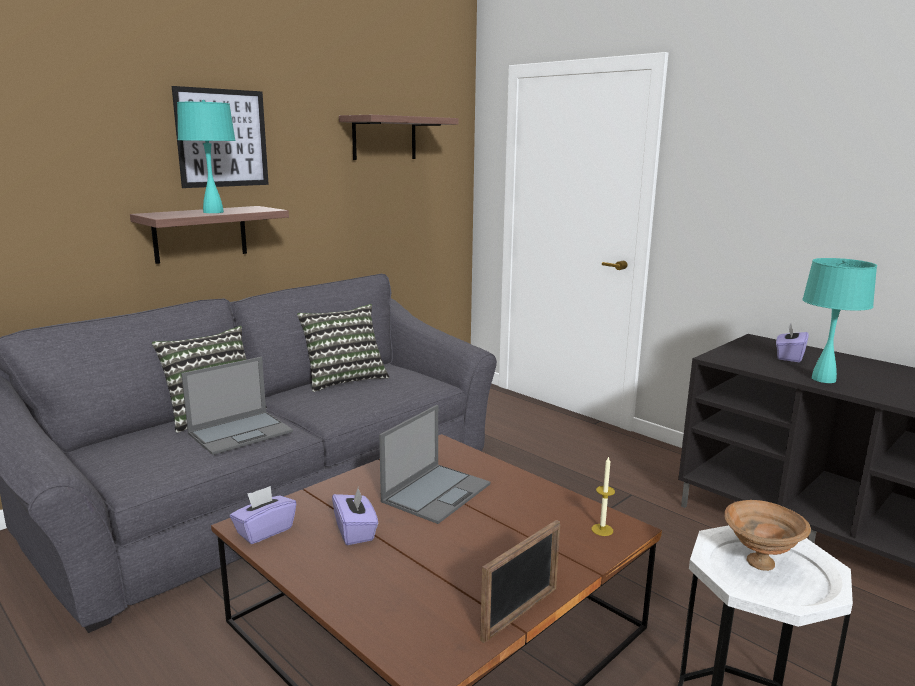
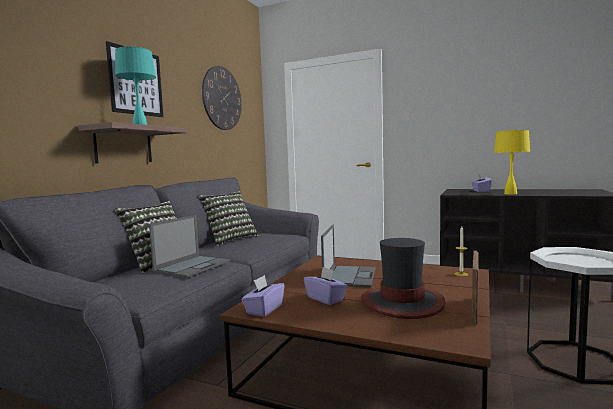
camera: 20 degrees left, 10 degrees down
(384, 138) = (222, 98): shelf -> wall clock
(442, 568) = (402, 302): none -> hat
(760, 564) = (572, 260): brown bowl -> none
(823, 379) = (510, 194): turquoise table lamp -> yellow table lamp

